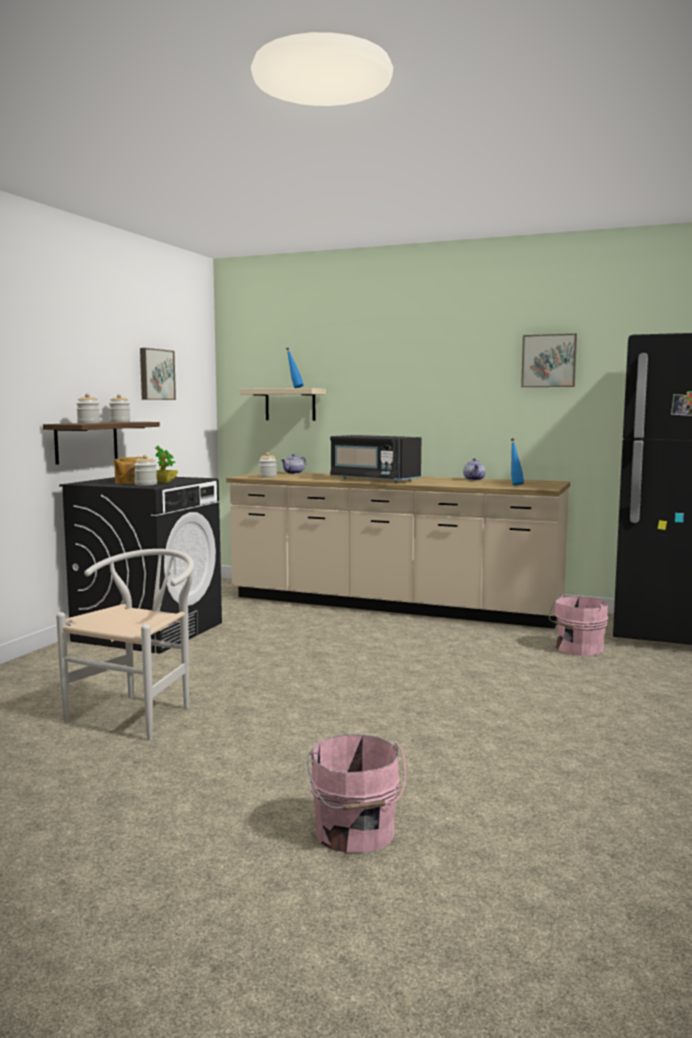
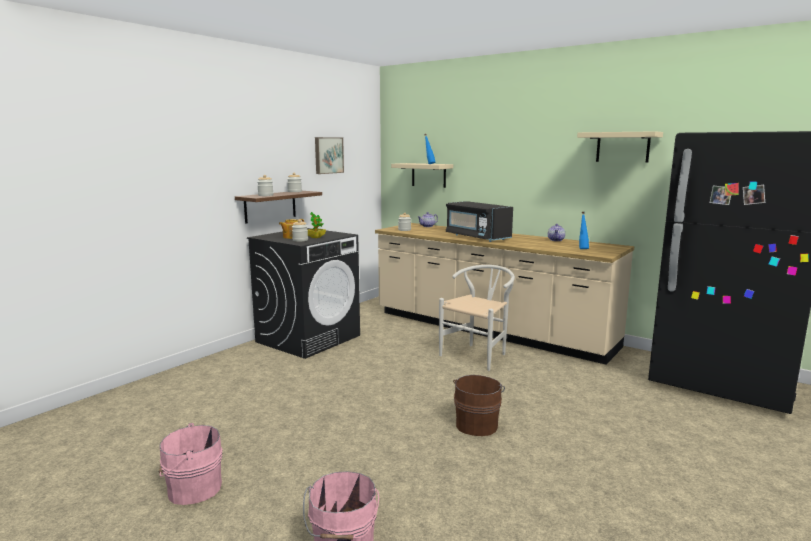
camera: 15 degrees right, 5 degrees up
(139, 713) = (262, 410): white chair -> white chair (478, 355)
(439, 698) = (477, 424): none -> brown bucket
(549, 361) = (622, 147): picture -> beige shelf
(577, 649) = (614, 387): pink bucket -> pink bucket (192, 488)

